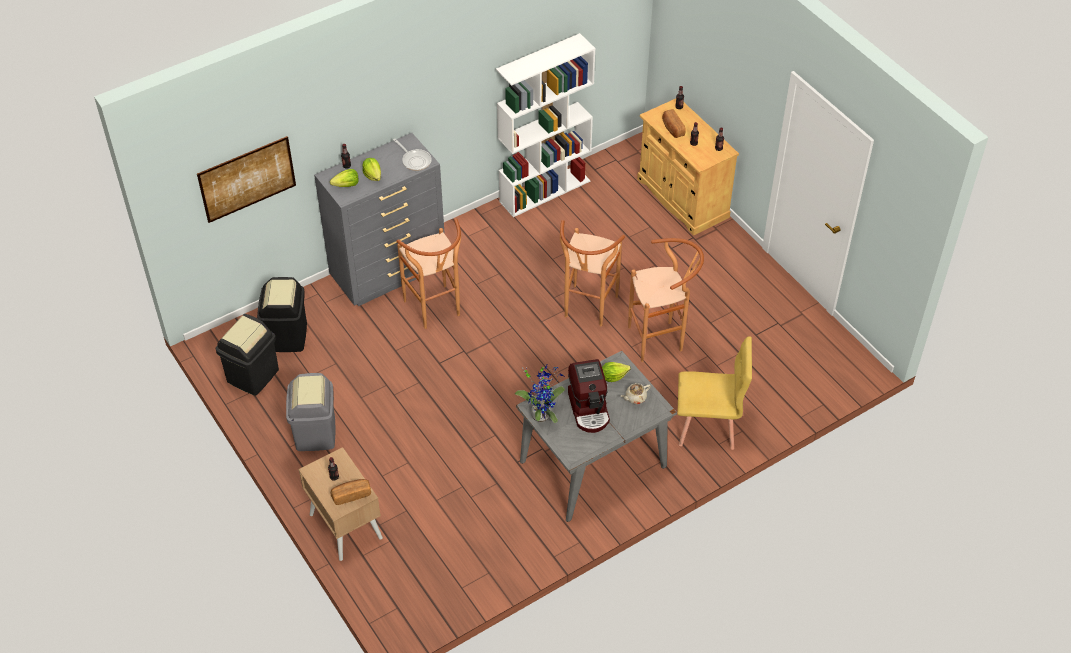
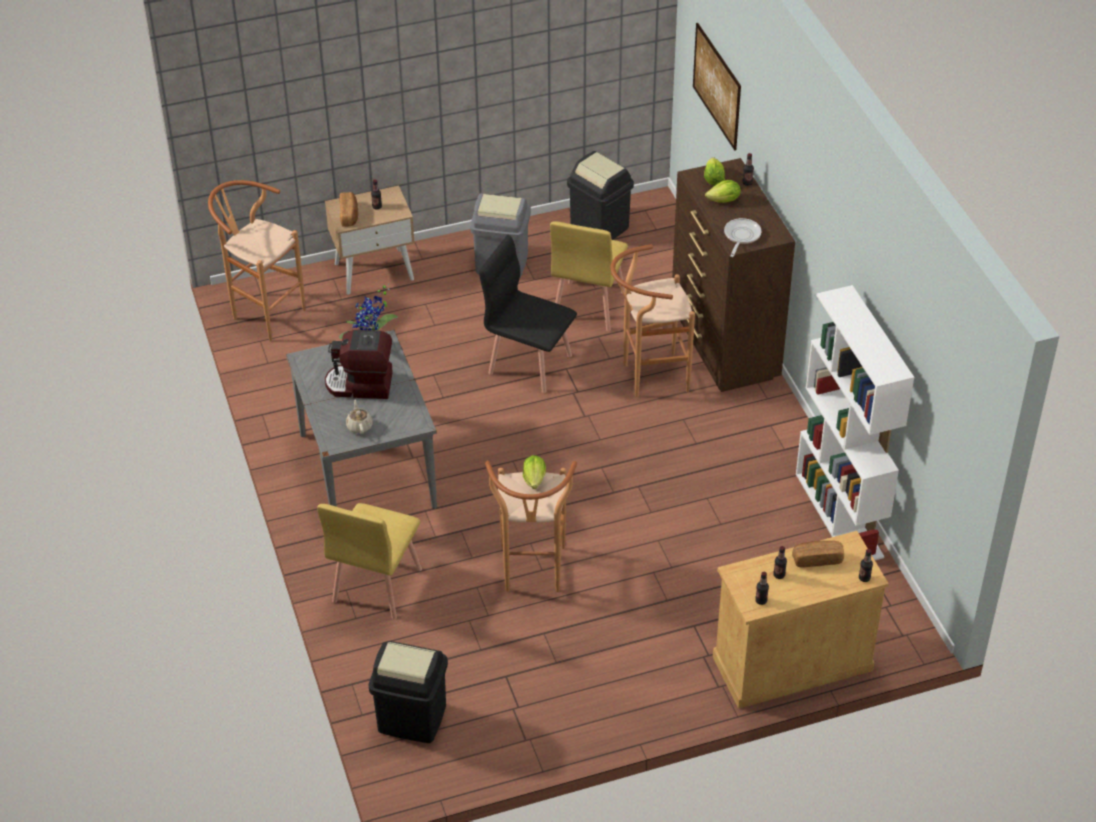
camera: 105 degrees right, 5 degrees down
(287, 337) = (647, 257): black trash can -> black trash can (411, 719)
(359, 364) = (588, 306): none -> yellow chair
(389, 273) = (723, 347): grey dresser -> brown dresser
(415, 160) = (741, 236): frying pan -> frying pan turned 135 degrees clockwise
(439, 387) = (529, 363): none -> black chair
(587, 310) = (606, 514): brown stool -> brown stool (262, 313)
(613, 376) = (398, 414): lettuce -> lettuce (534, 479)

